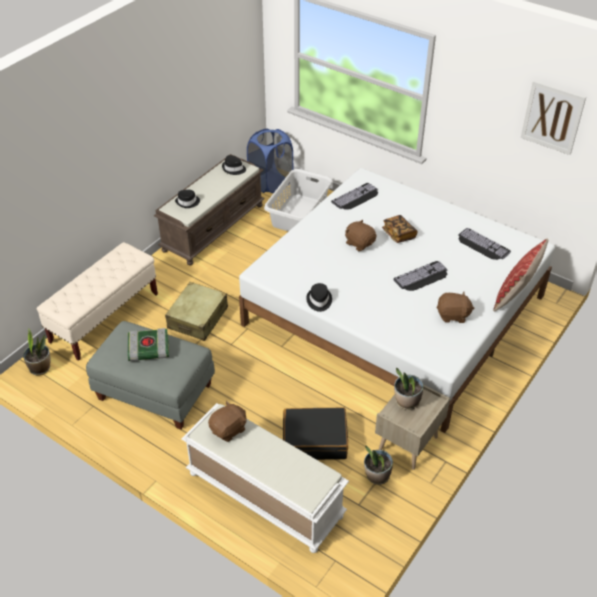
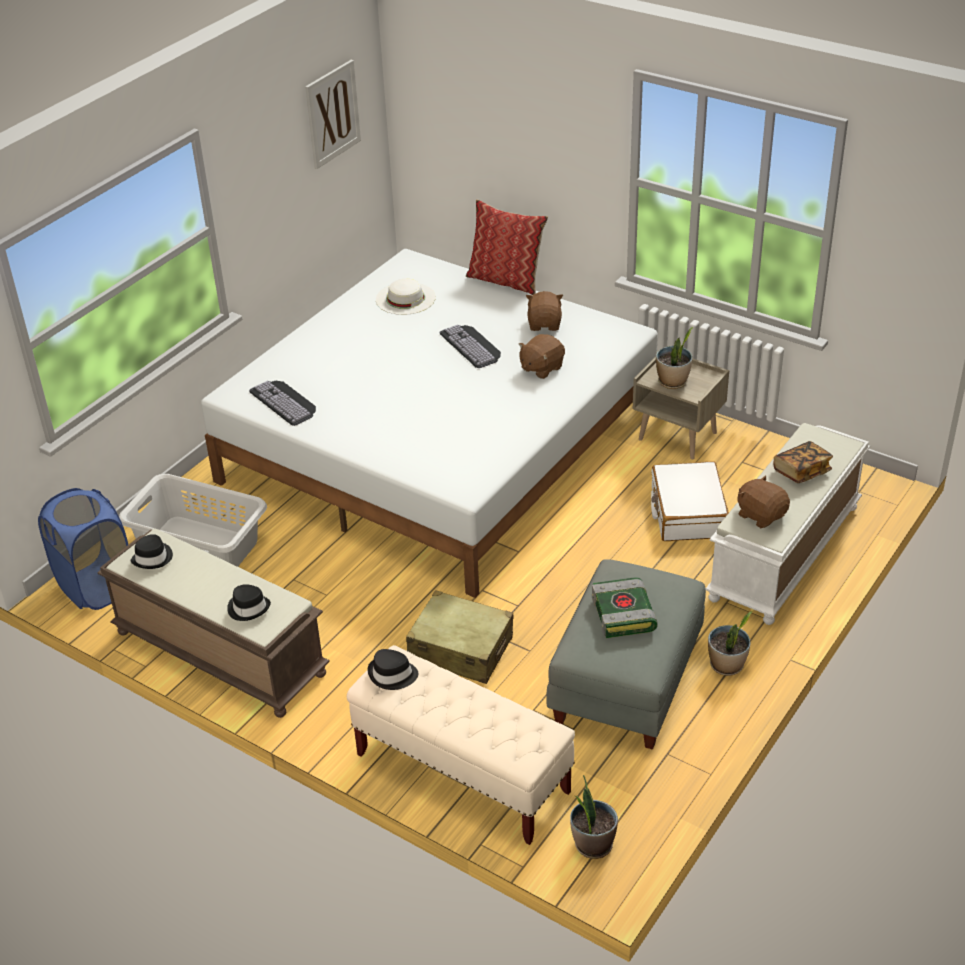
camera: 90 degrees left, 5 degrees down
(314, 440) = (687, 512): black suitcase -> white suitcase
(319, 300) = (525, 431): black hat -> black hat (392, 675)
(359, 243) = (398, 397): brown plush toy -> brown plush toy (541, 368)
(377, 476) = (732, 460): potted plant -> potted plant (727, 665)
(398, 234) = (379, 363): book -> book (801, 471)
(481, 245) = (405, 298): keyboard -> white hat

